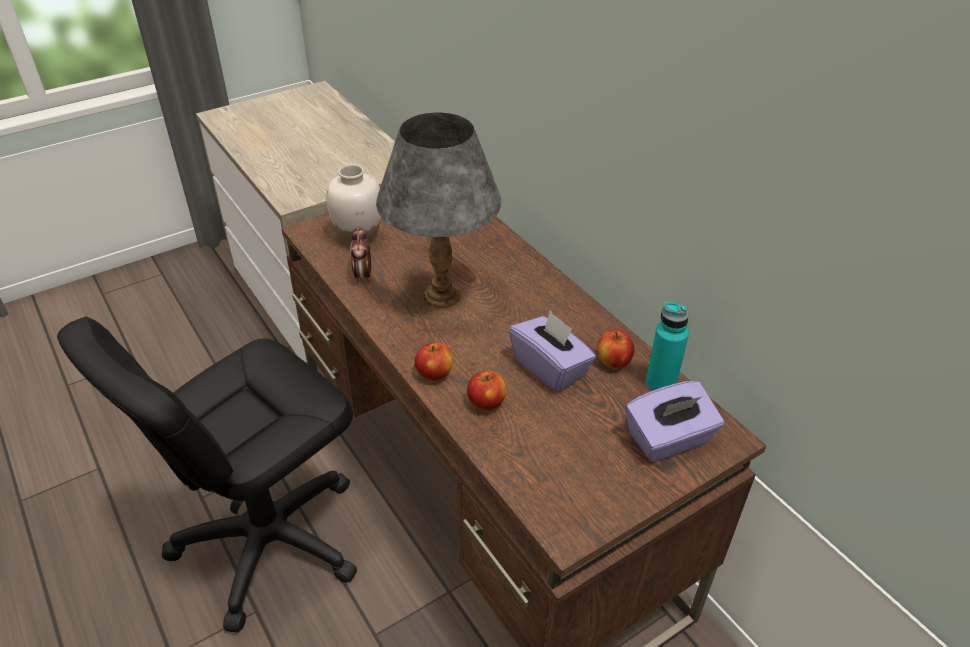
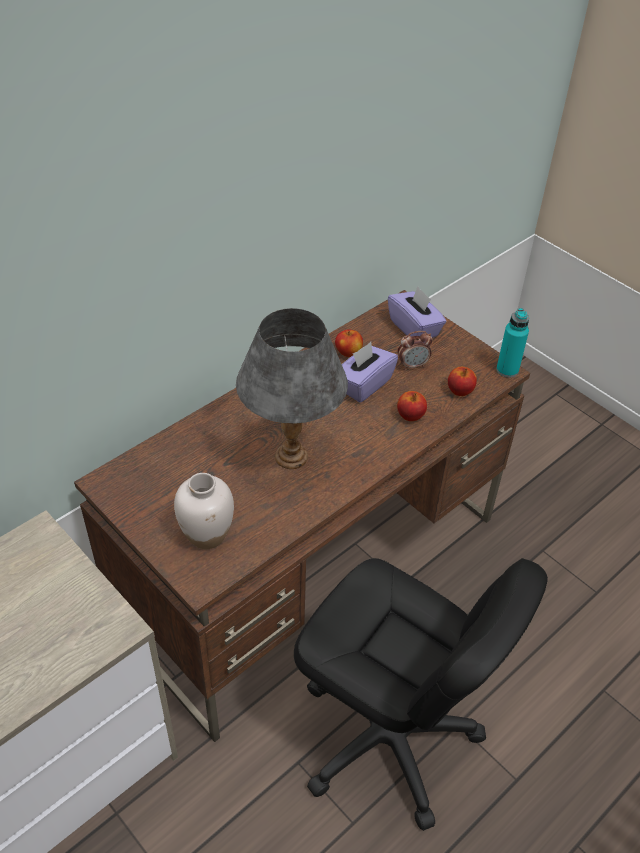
camera: 100 degrees left, 5 degrees up
(363, 275) = (271, 518): alarm clock -> alarm clock (412, 365)
(434, 374) = (389, 448): apple -> apple (460, 391)
(660, 385) = (365, 330): turquoise bottle -> turquoise bottle (507, 370)

